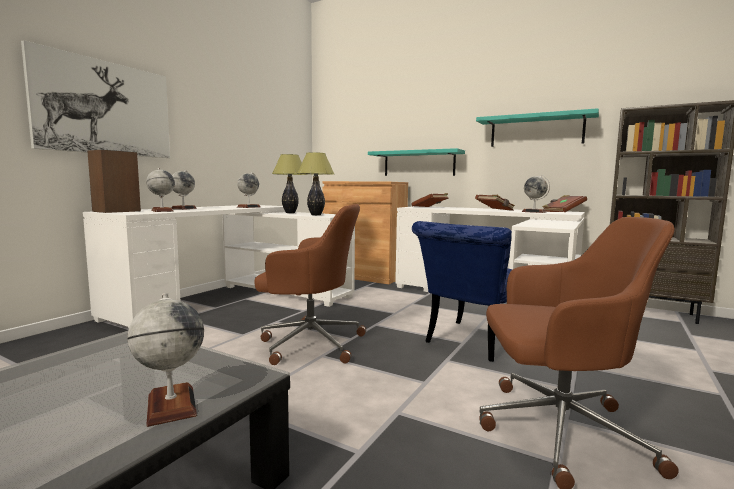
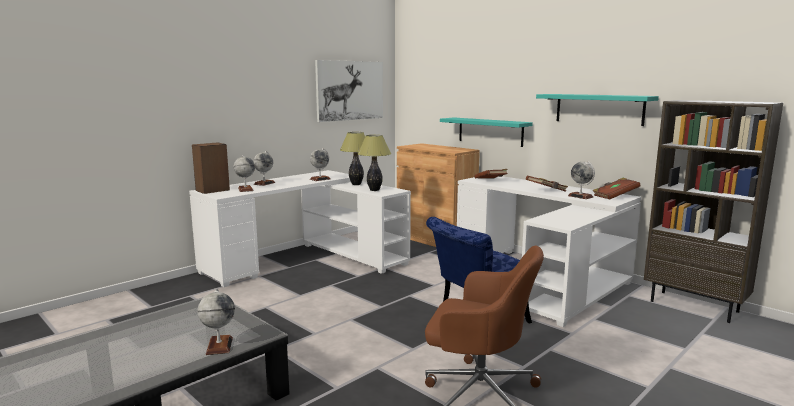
camera: 15 degrees right, 5 degrees up
(105, 108) = (204, 107): picture -> picture (350, 90)
(309, 343) = (346, 307): brown office chair -> none

